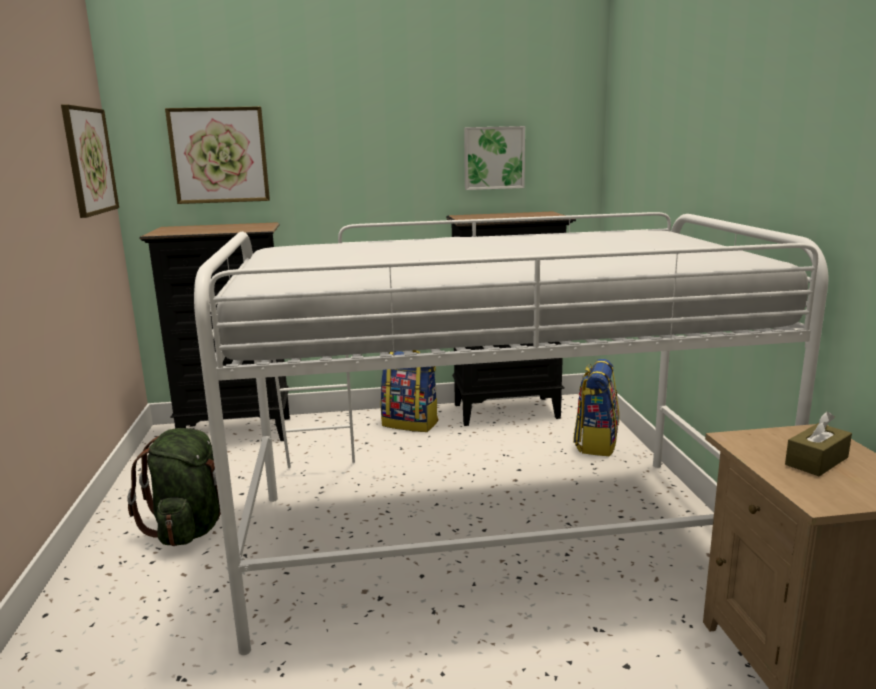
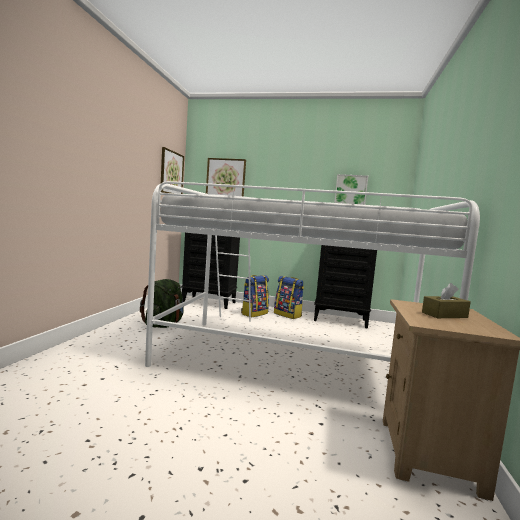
camera: 20 degrees right, 10 degrees down
(595, 443) = (379, 341): backpack -> backpack (254, 313)

